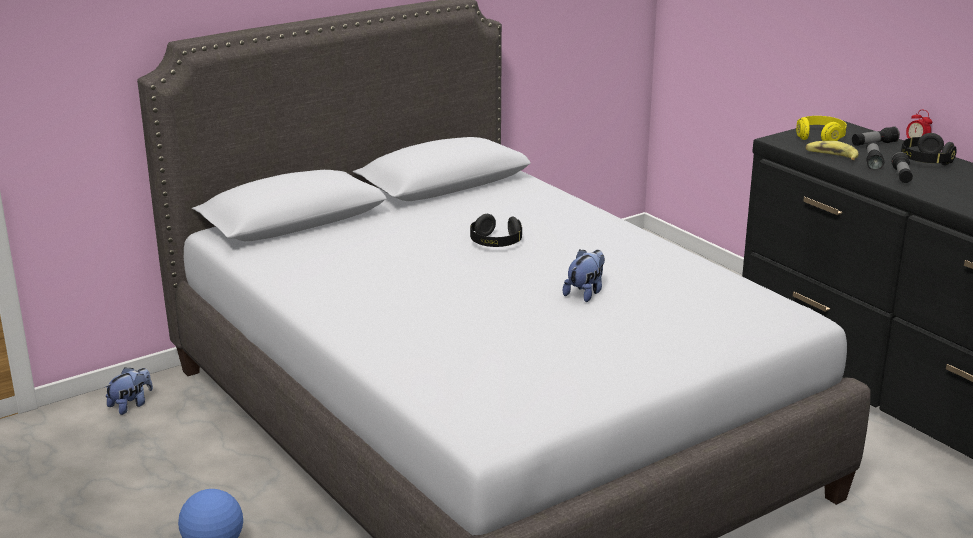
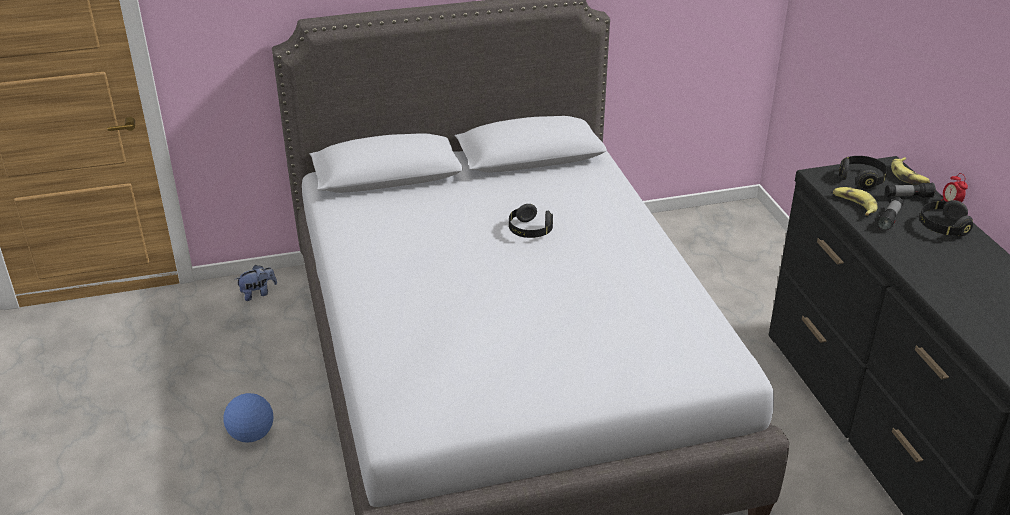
camera: 20 degrees right, 10 degrees up
(585, 293) = (568, 301): plush toy -> none
(820, 138) = (861, 179): yellow headphones -> black headphones
(860, 130) = (909, 176): none -> banana
(901, 176) = (904, 242): flashlight -> none

